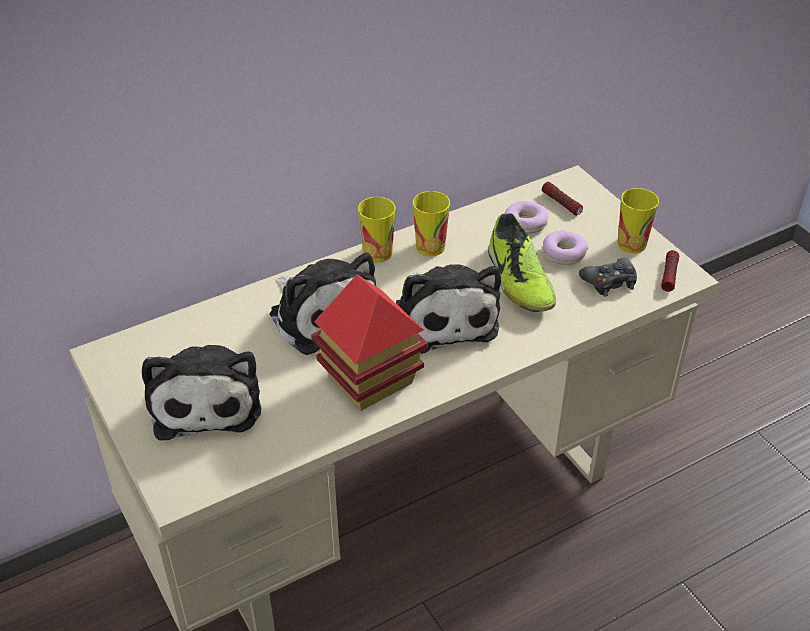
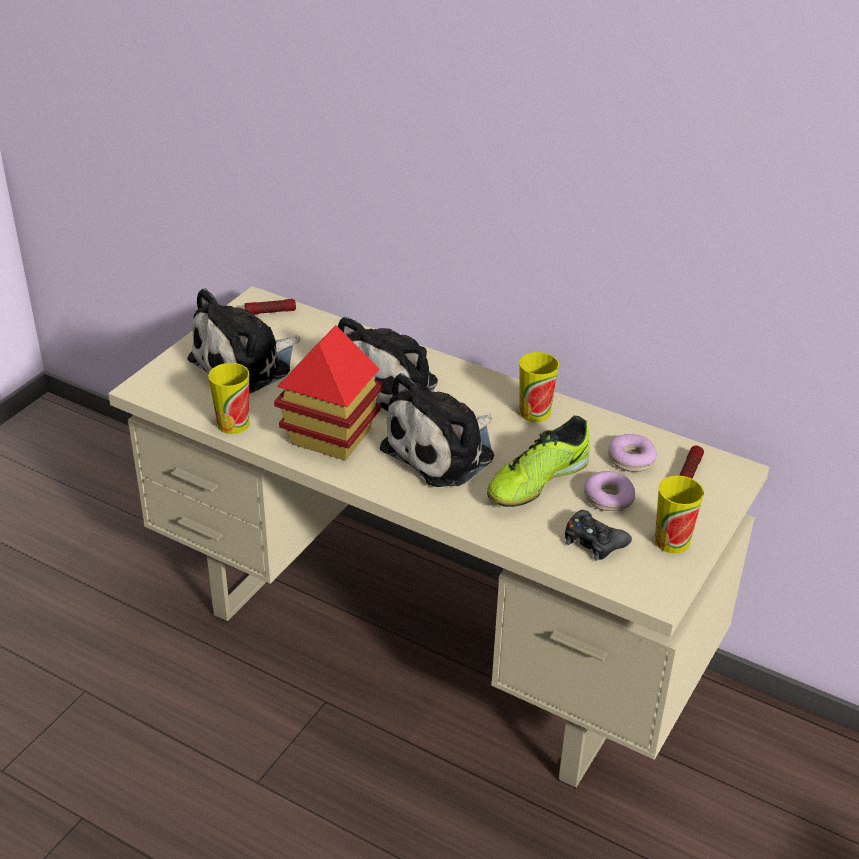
camera: 60 degrees right, 5 degrees down
(377, 253) = (497, 386): cup -> cup (233, 424)
(669, 275) = (646, 582): flashlight -> flashlight (270, 312)

